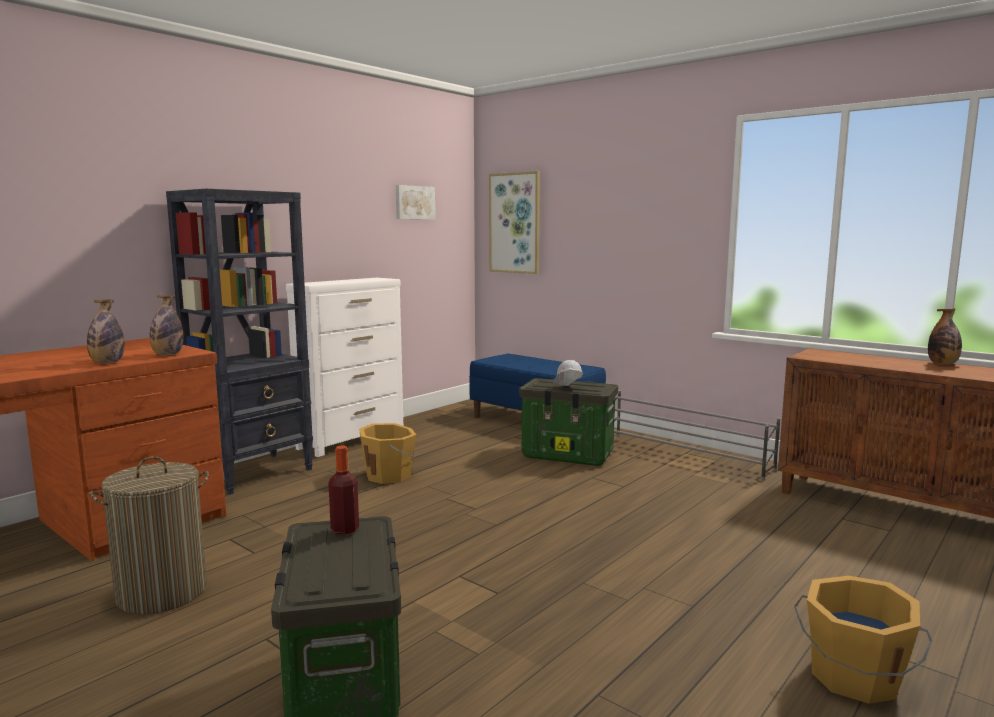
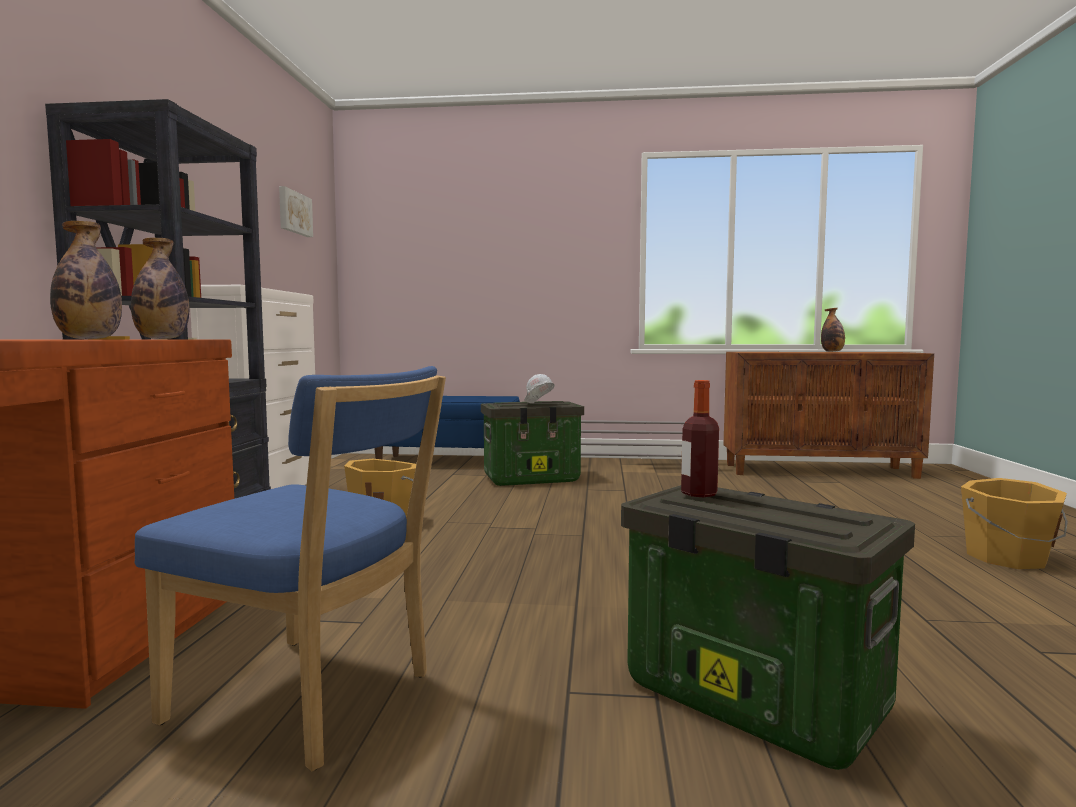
camera: 35 degrees left, 5 degrees down
(162, 592) = (311, 701): laundry basket -> blue chair
(515, 223) = (396, 251): picture -> none

